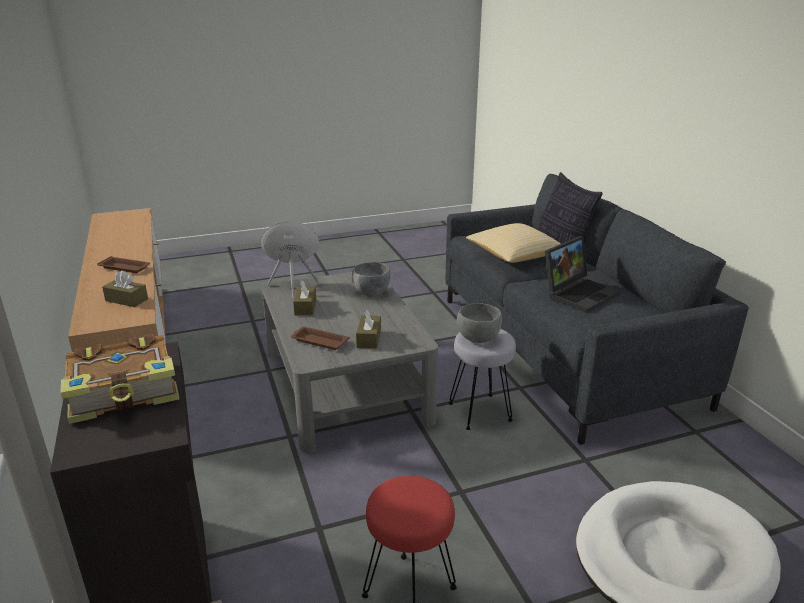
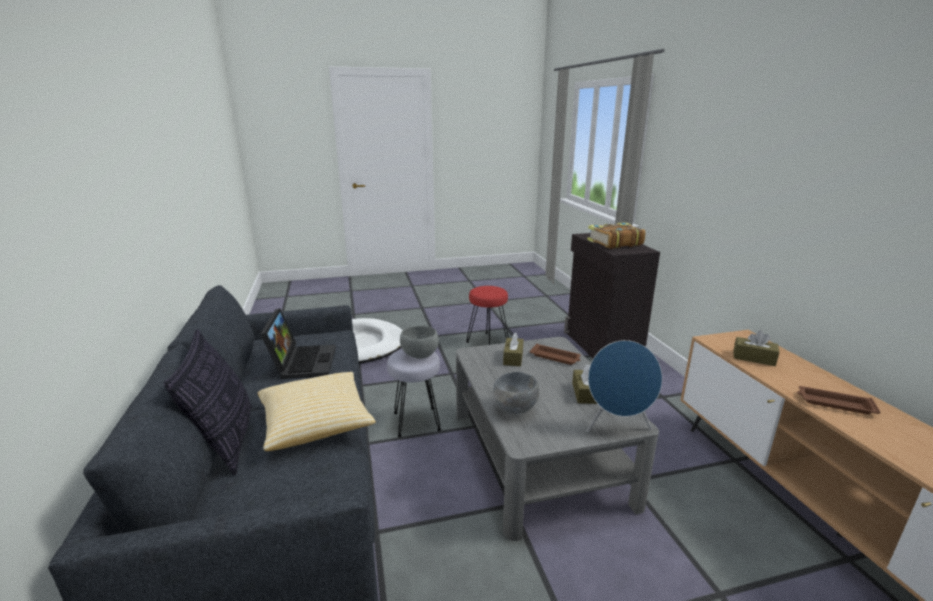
camera: 175 degrees left, 5 degrees down
(579, 293) = (302, 362): laptop -> laptop turned 120 degrees clockwise

